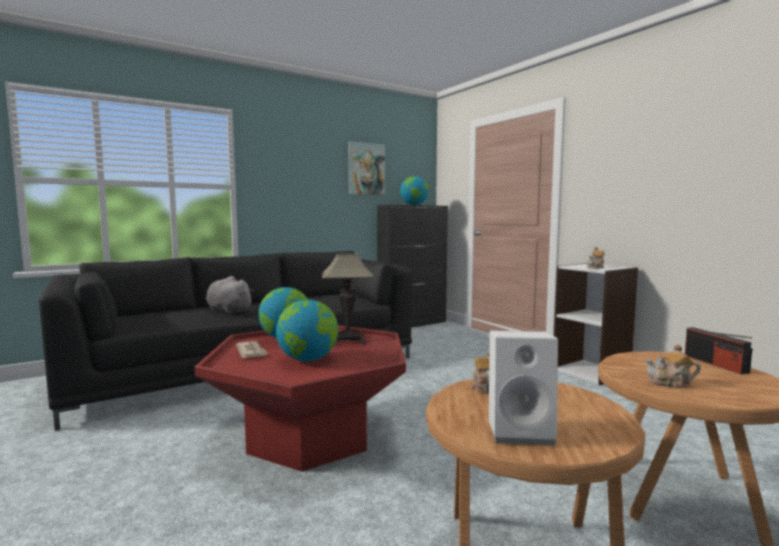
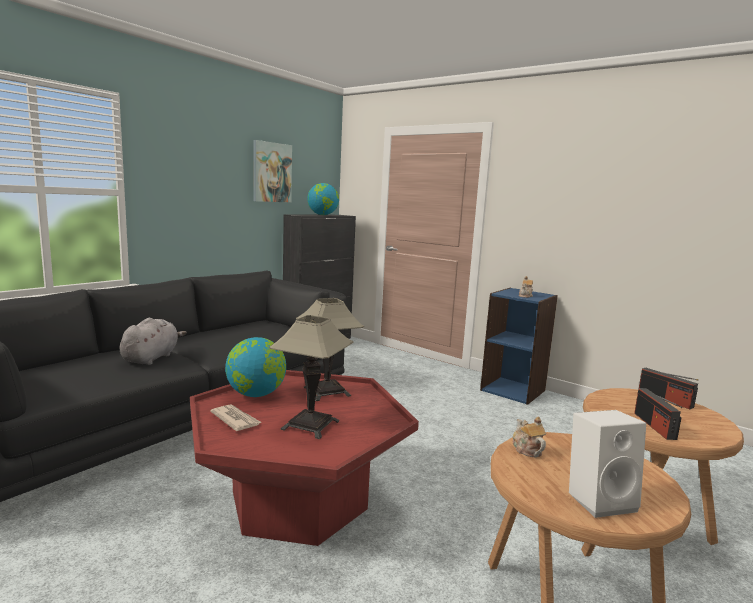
camera: 20 degrees left, 5 degrees up
(228, 311) = (151, 358): grey plush toy -> grey plush toy turned 90 degrees clockwise
(308, 360) = (310, 425): globe -> table lamp
(591, 372) = (513, 390): white bookcase -> blue bookcase
(670, 383) = (654, 426): teapot -> radio

